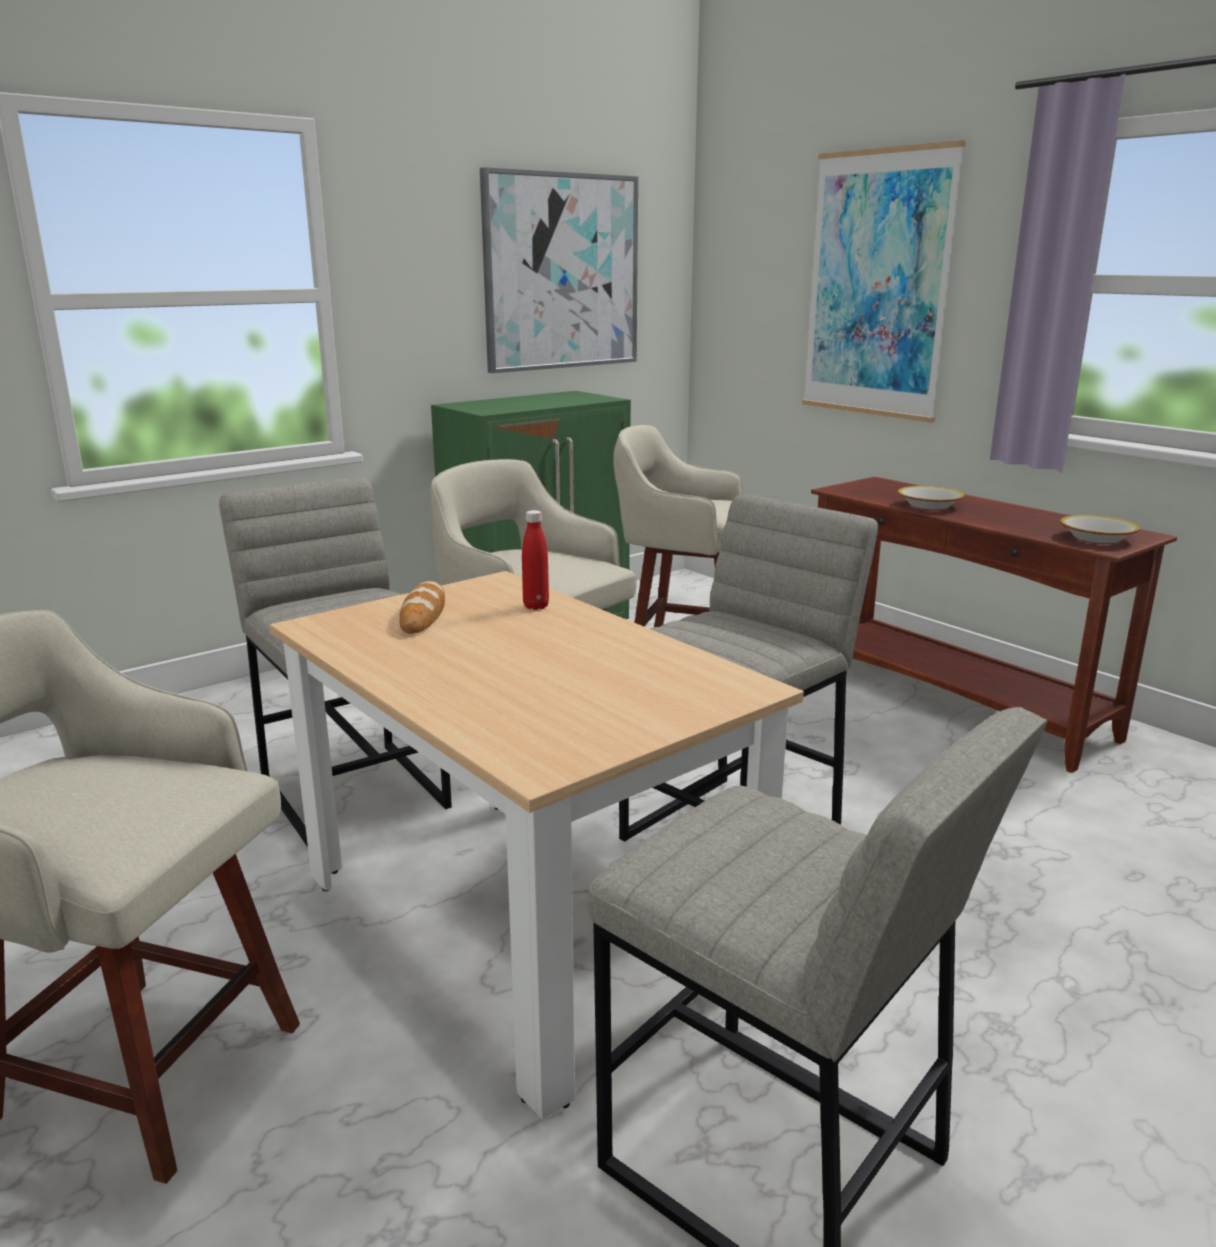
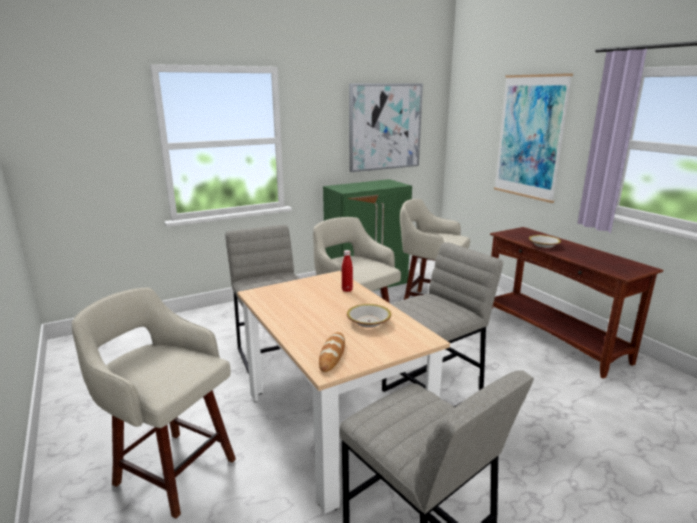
camera: 10 degrees right, 0 degrees up
(423, 614) = (299, 291): bread -> bread (332, 354)
(1097, 539) = (621, 269): bowl -> bowl (368, 322)

